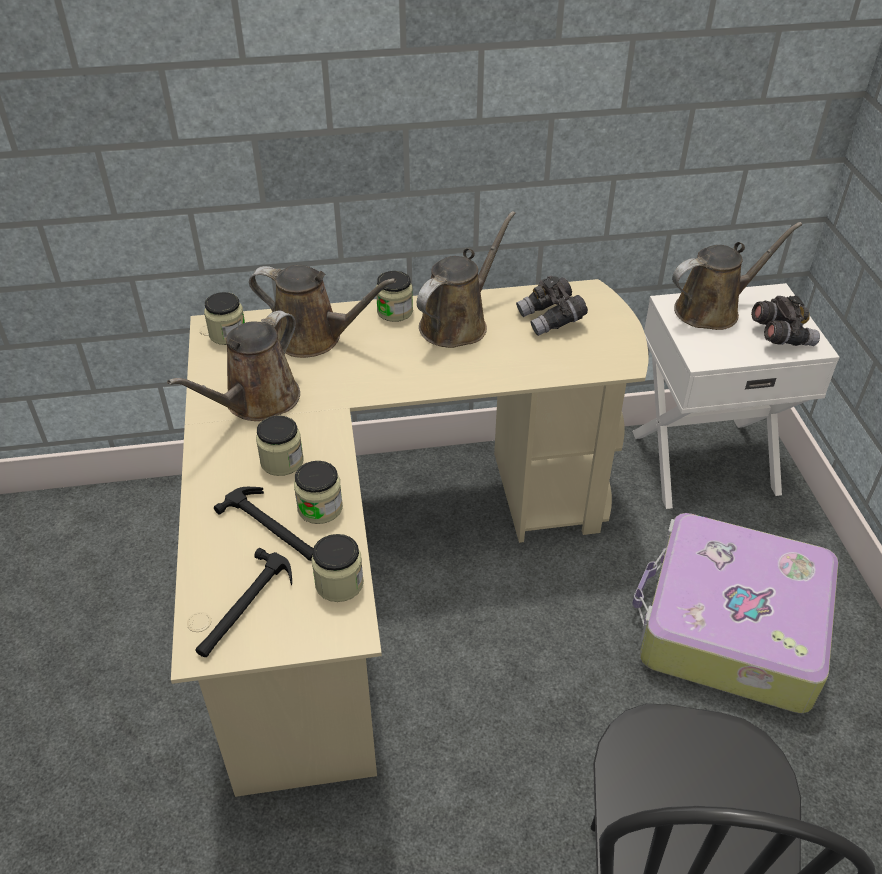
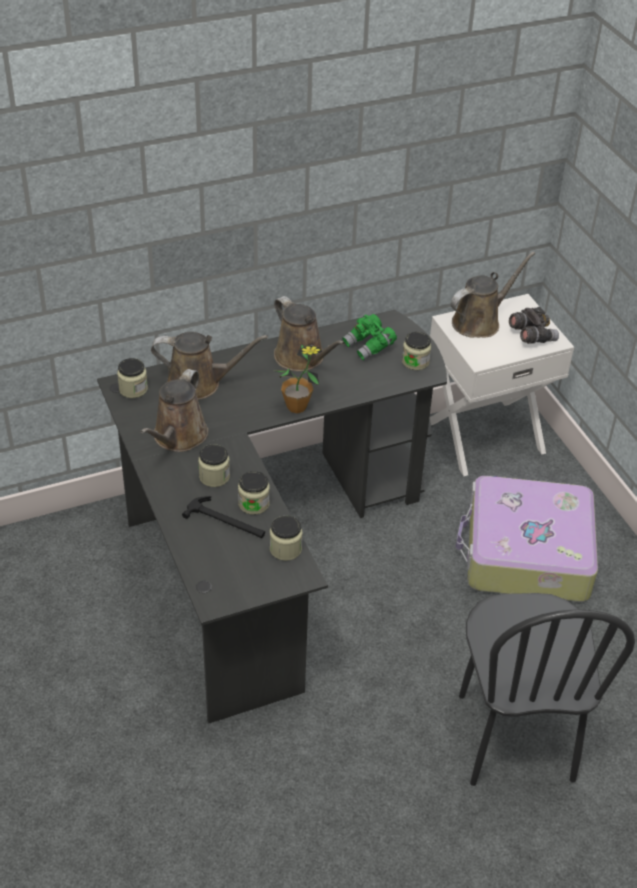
camera: 15 degrees left, 0 degrees up
(244, 607) = (229, 573): hammer -> none
(385, 560) = (262, 547): beige desk -> black desk
(395, 311) = (252, 355): jar -> jar (415, 362)
(428, 383) = (297, 407): none -> potted plant
(458, 323) = (302, 358): brown watering can -> brown watering can turned 120 degrees clockwise
(551, 319) = (369, 346): grey binoculars -> green binoculars

